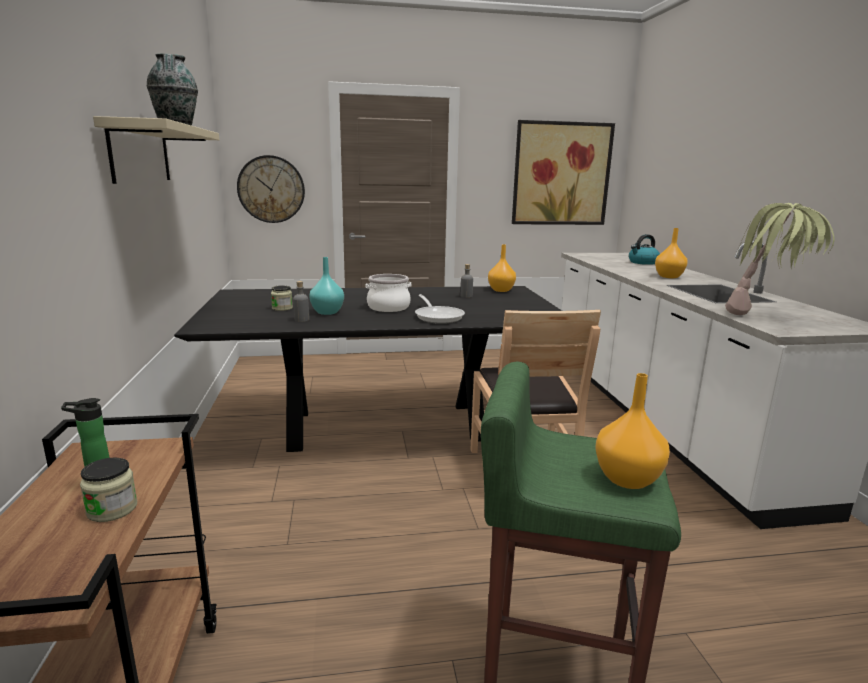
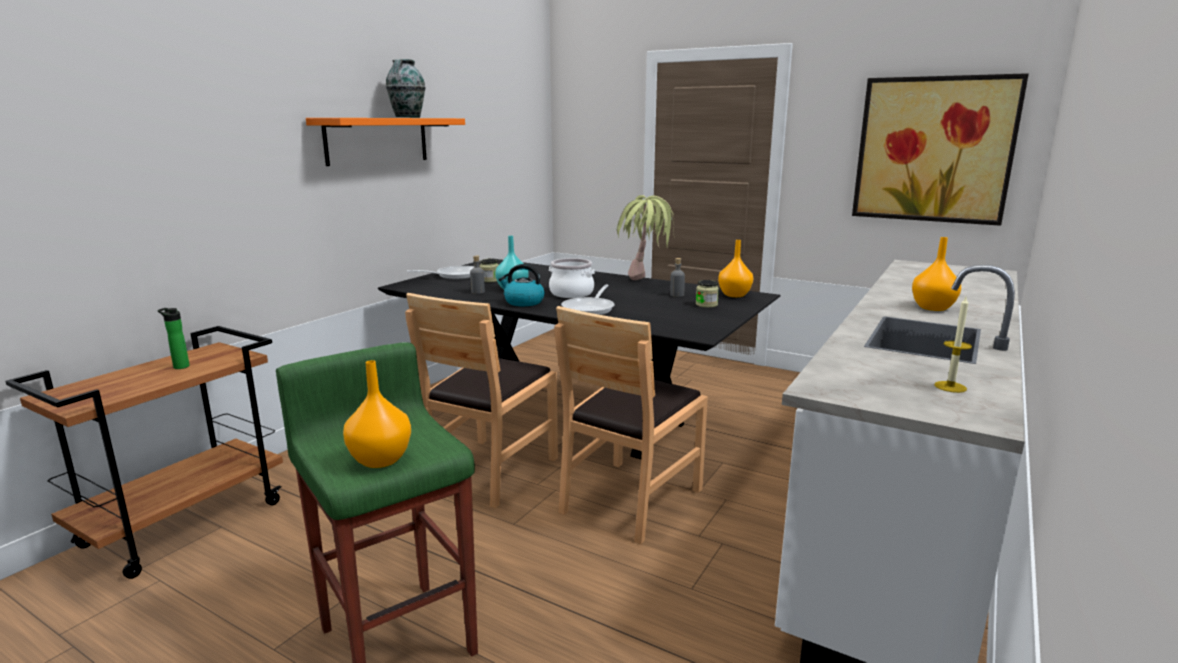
camera: 40 degrees right, 0 degrees up
(112, 509) = (163, 378): jar -> jar (706, 305)
(140, 153) = (377, 140): beige shelf -> orange shelf
(232, 310) = (454, 276): none -> frying pan
(271, 189) = (590, 164): wall clock -> none
(387, 495) = (490, 471): none -> brown chair
(642, 262) = (971, 286): kettle -> kettle (523, 302)
(766, 317) = (865, 374): potted plant -> potted plant (645, 283)
(809, 315) = (950, 387): none -> candle

